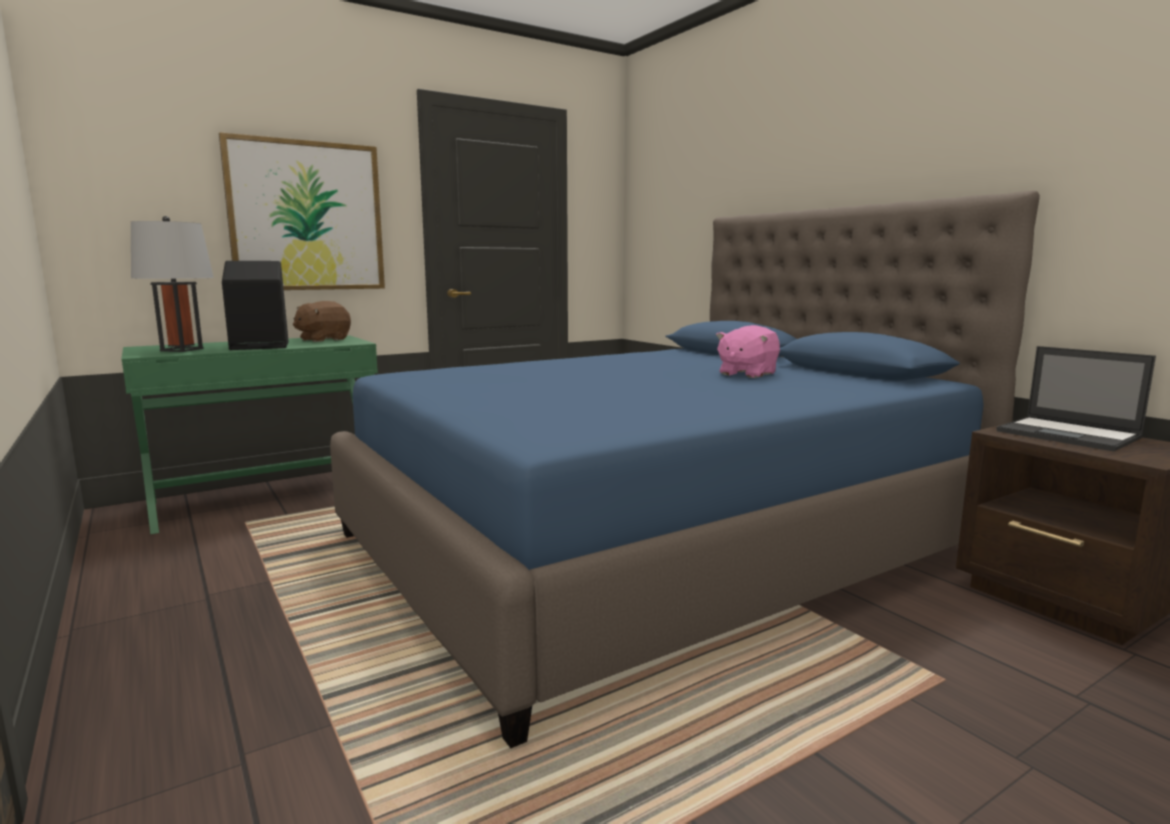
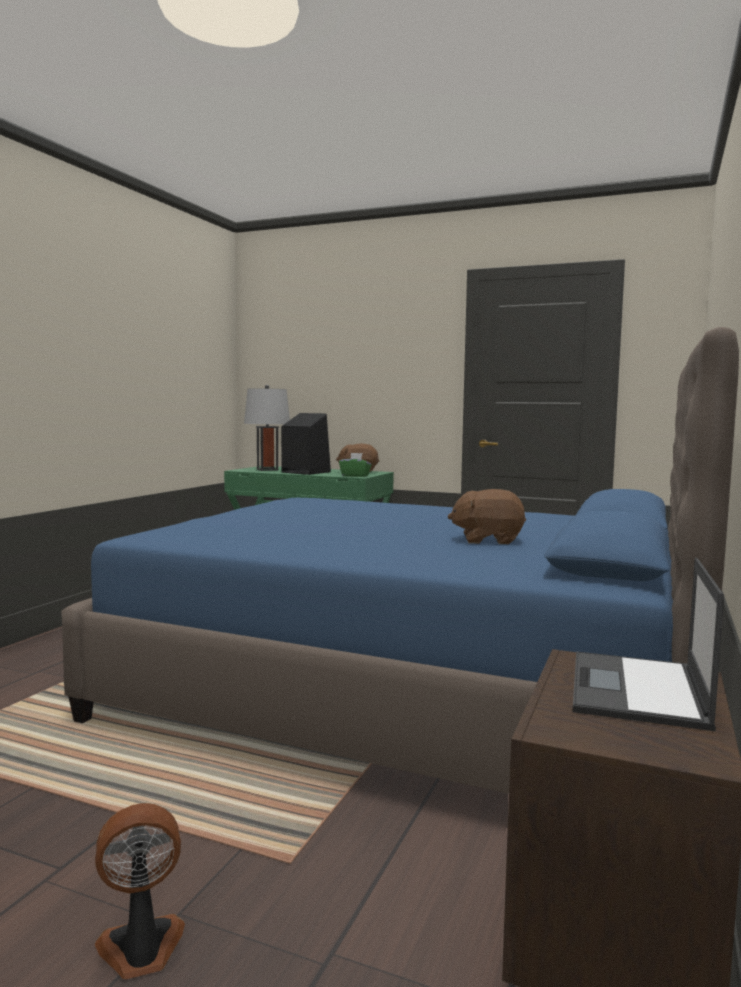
camera: 55 degrees right, 5 degrees down
(307, 216) = (374, 380): picture -> none
(347, 342) = (355, 475): none -> green tissue box
(747, 374) = (488, 540): pink plush toy -> brown plush toy
(1075, 791) = (141, 950): none -> fan

